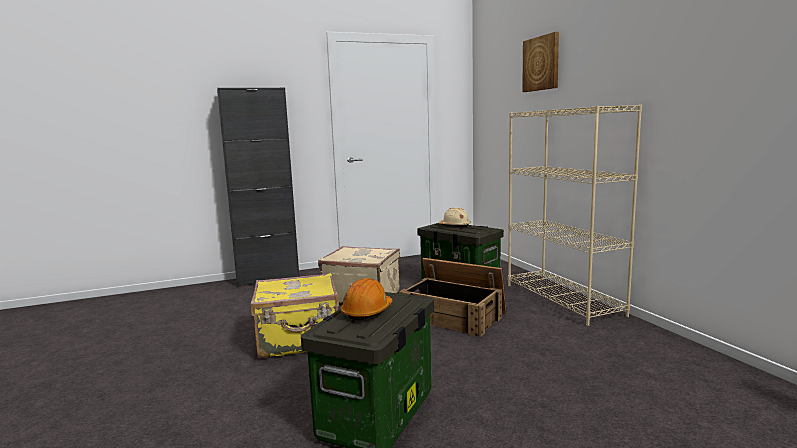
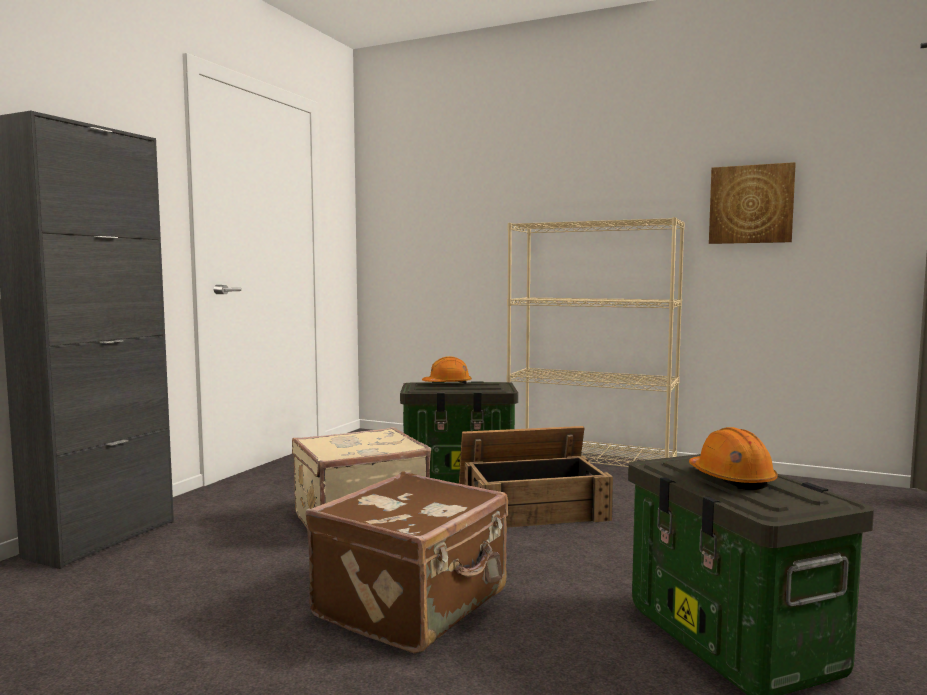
camera: 45 degrees left, 5 degrees down
(299, 341) = (414, 604): yellow suitcase -> brown suitcase
(455, 226) = (447, 384): beige hard hat -> orange hard hat
(541, 63) = (509, 166): picture -> picture (751, 204)

